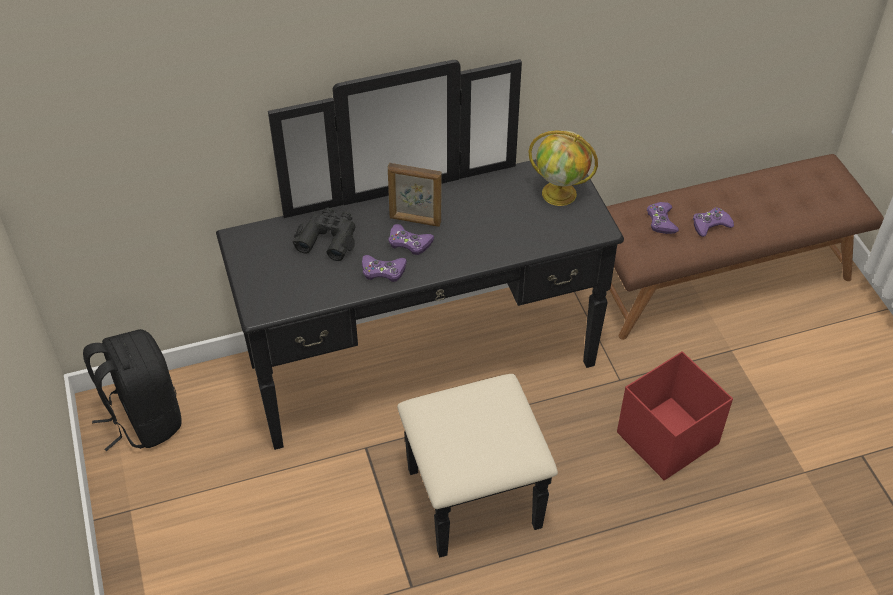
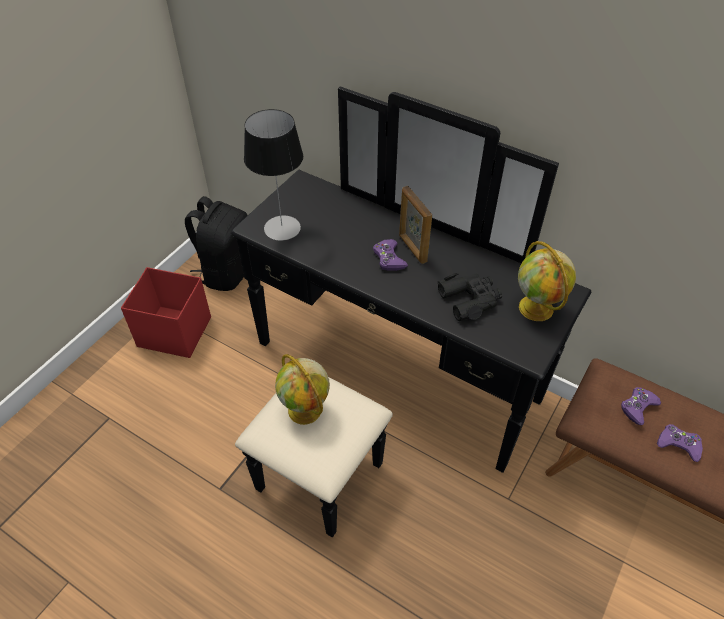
camera: 50 degrees right, 0 degrees up
(286, 290) = (282, 228): none -> table lamp
(328, 238) = (347, 218): black binoculars -> black binoculars (470, 299)
(383, 271) = (348, 262): purple game controller -> none
(460, 428) = (305, 410): none -> globe
(665, 439) = (488, 570): red storage box -> red storage box (174, 331)

